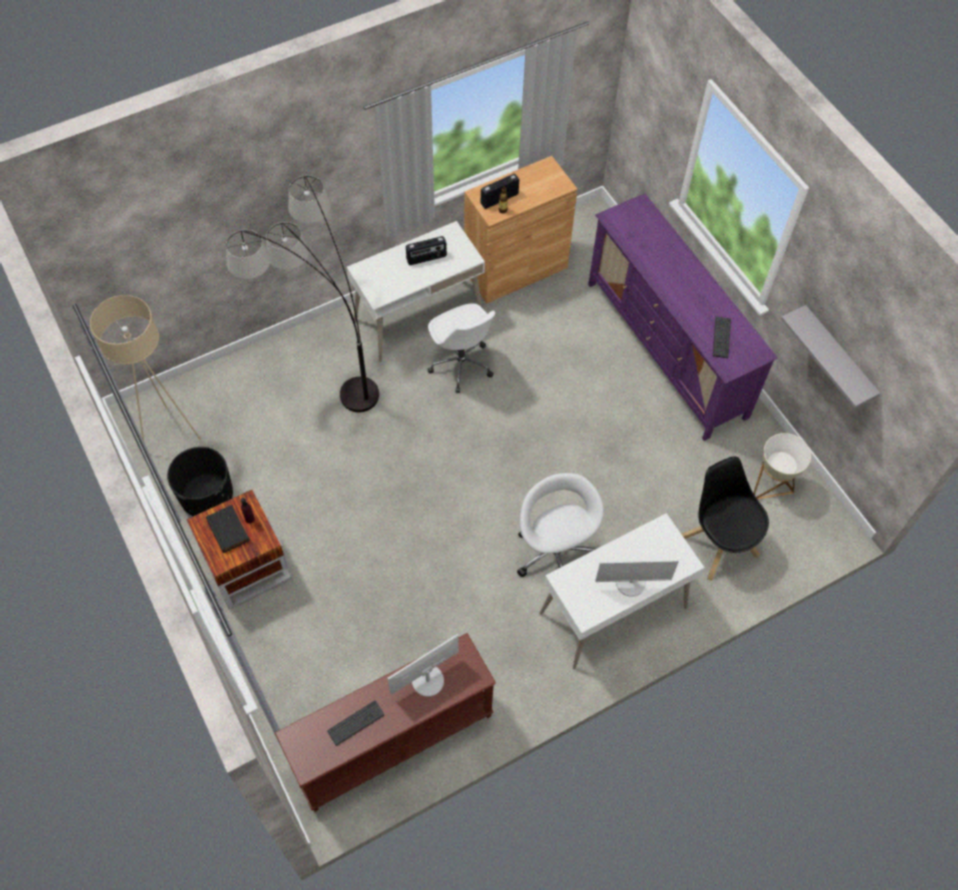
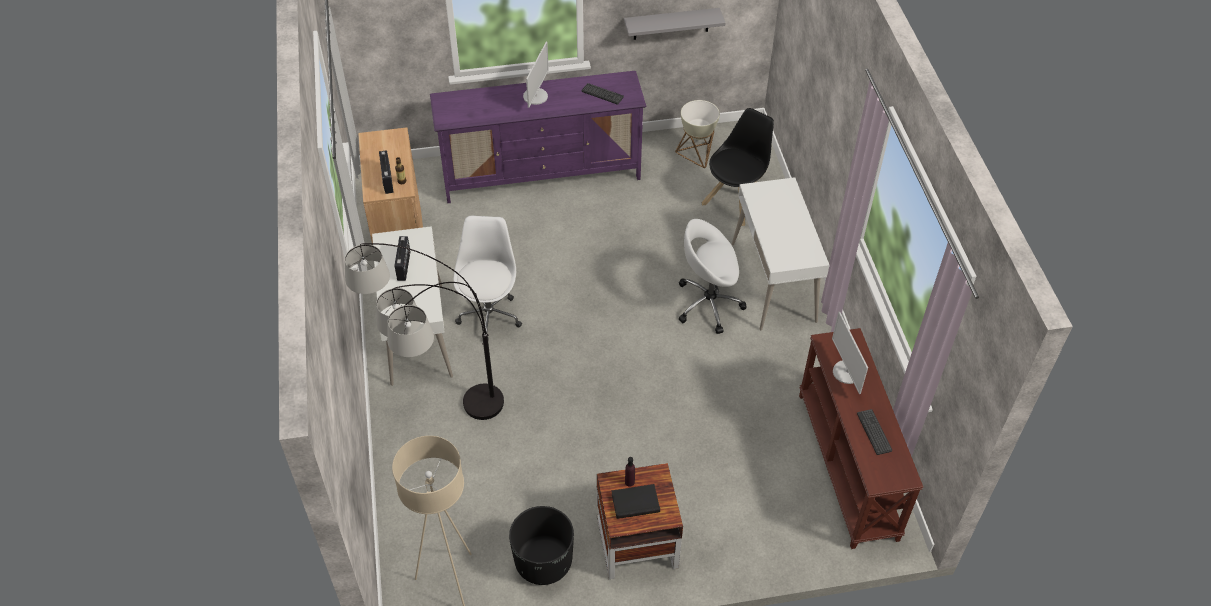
camera: 70 degrees left, 10 degrees down
(462, 367) = (490, 316): white office chair -> white office chair turned 75 degrees counterclockwise
(631, 582) = (794, 222): monitor -> monitor (536, 96)
(718, 543) = (736, 200): black chair -> black chair turned 135 degrees clockwise

